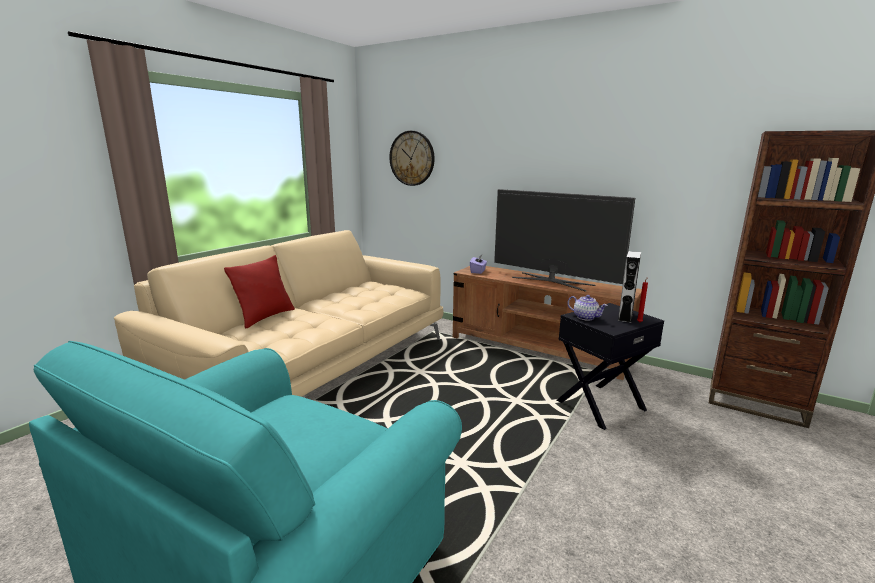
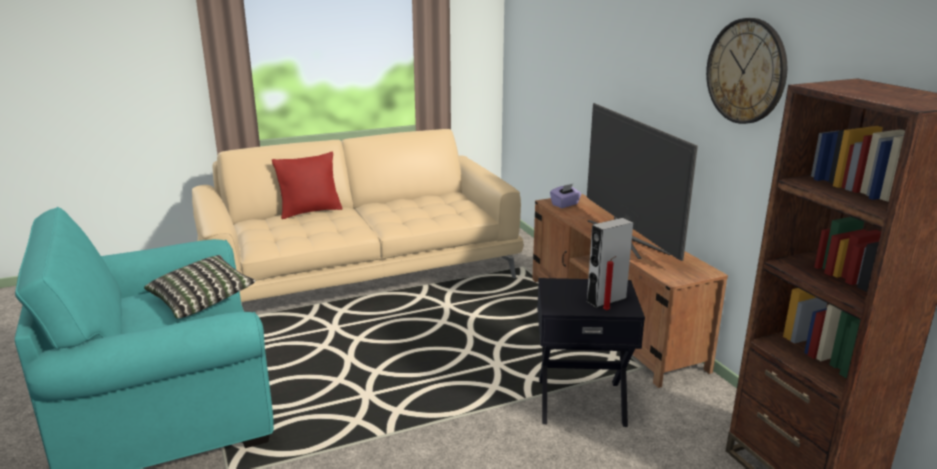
camera: 35 degrees right, 5 degrees up
(312, 416) = (202, 301): none -> pillow
(412, 158) = (541, 46): wall clock -> wall clock (746, 71)
(586, 317) = (558, 288): teapot -> none

